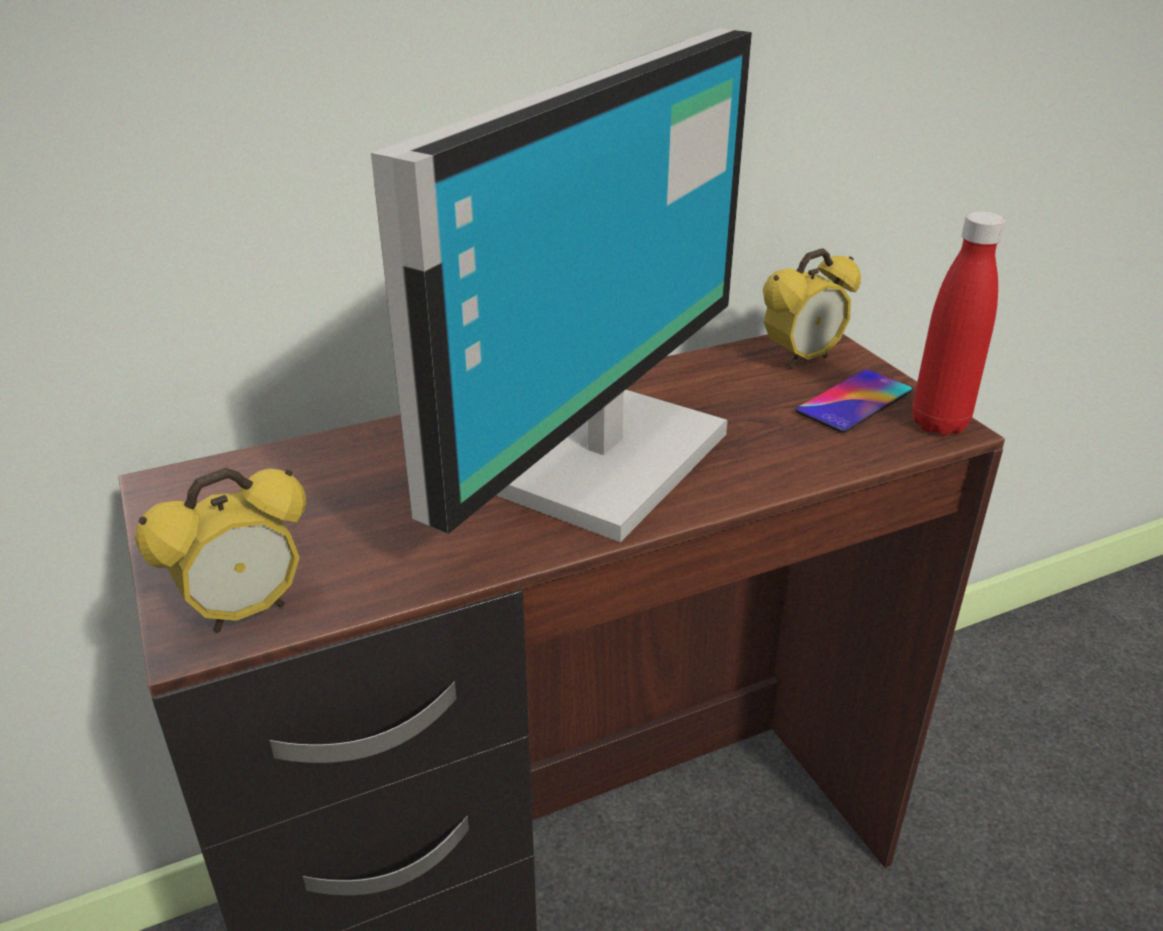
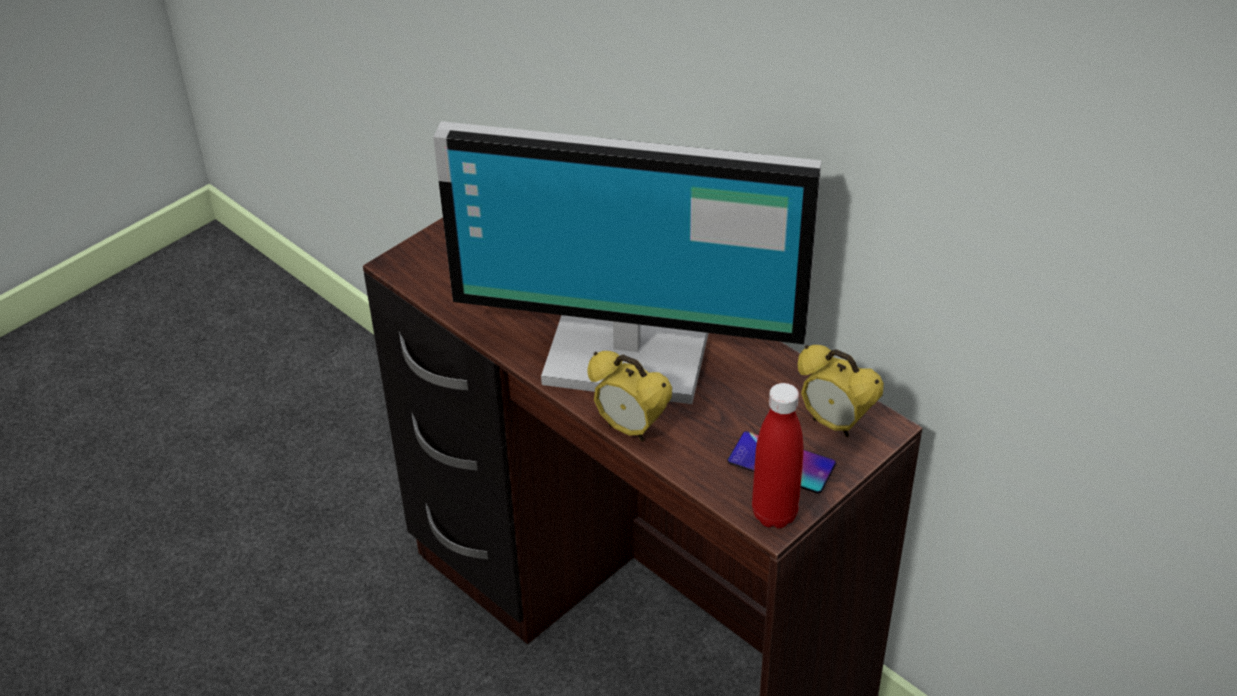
camera: 70 degrees right, 10 degrees up
(246, 612) = (420, 271): alarm clock -> alarm clock (630, 429)

